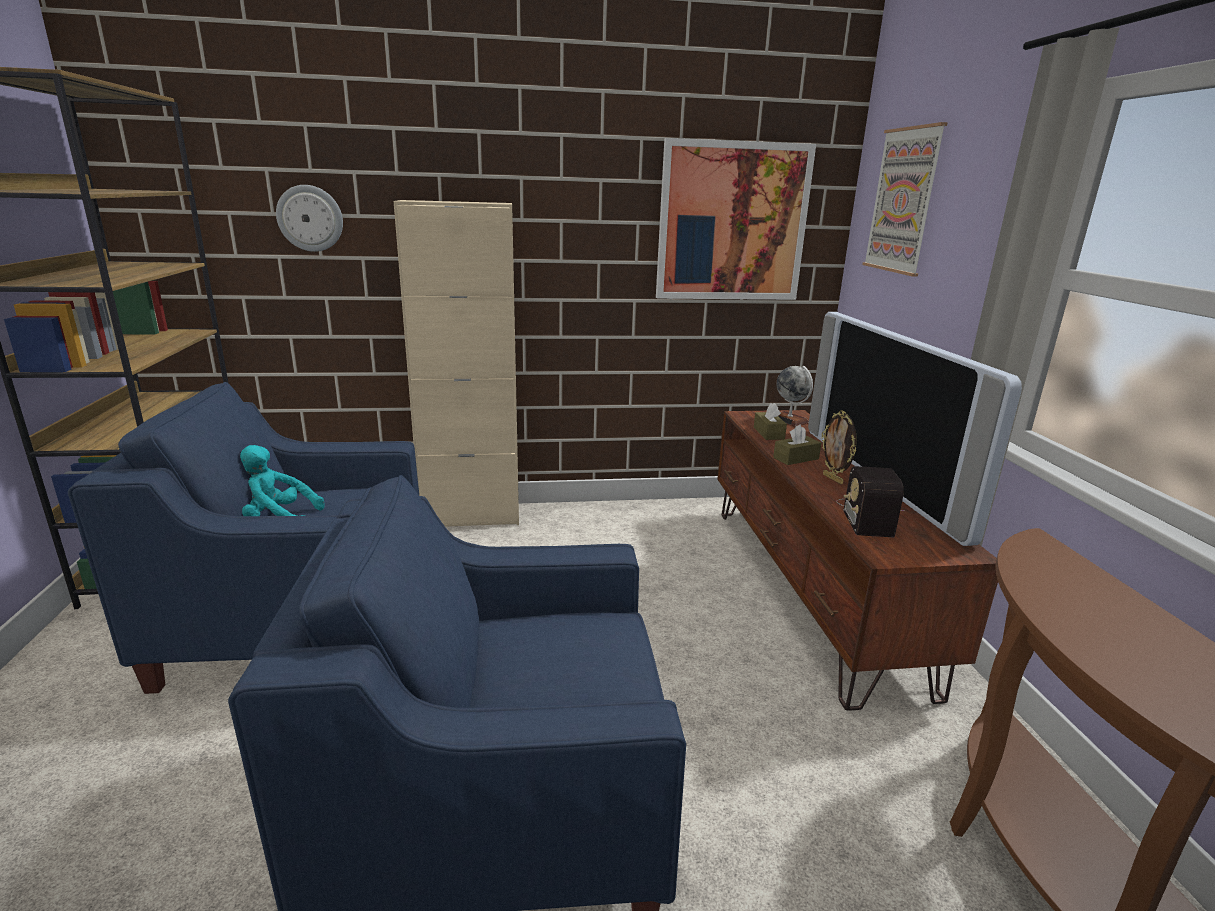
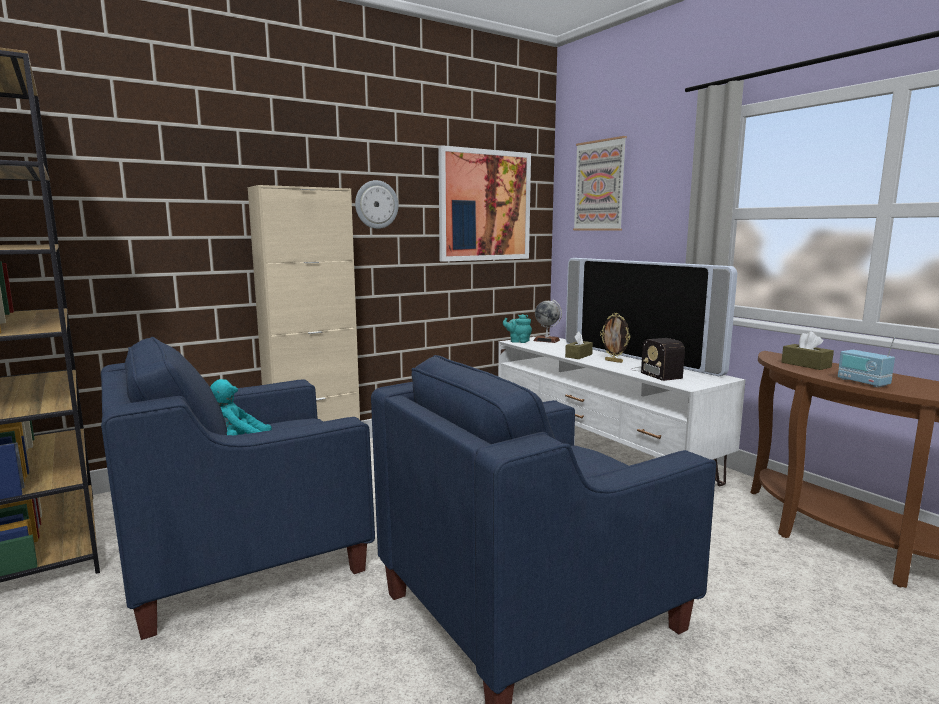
camera: 25 degrees left, 10 degrees down
(310, 218) = (163, 203): wall clock -> wall clock (376, 204)
(748, 416) = (518, 341): none -> turquoise teapot
(768, 433) = (544, 347): brown tissue box -> brown tissue box (806, 365)
(810, 589) = (600, 449): brown tv stand -> white tv stand
(1112, 662) = (862, 383): none -> radio

